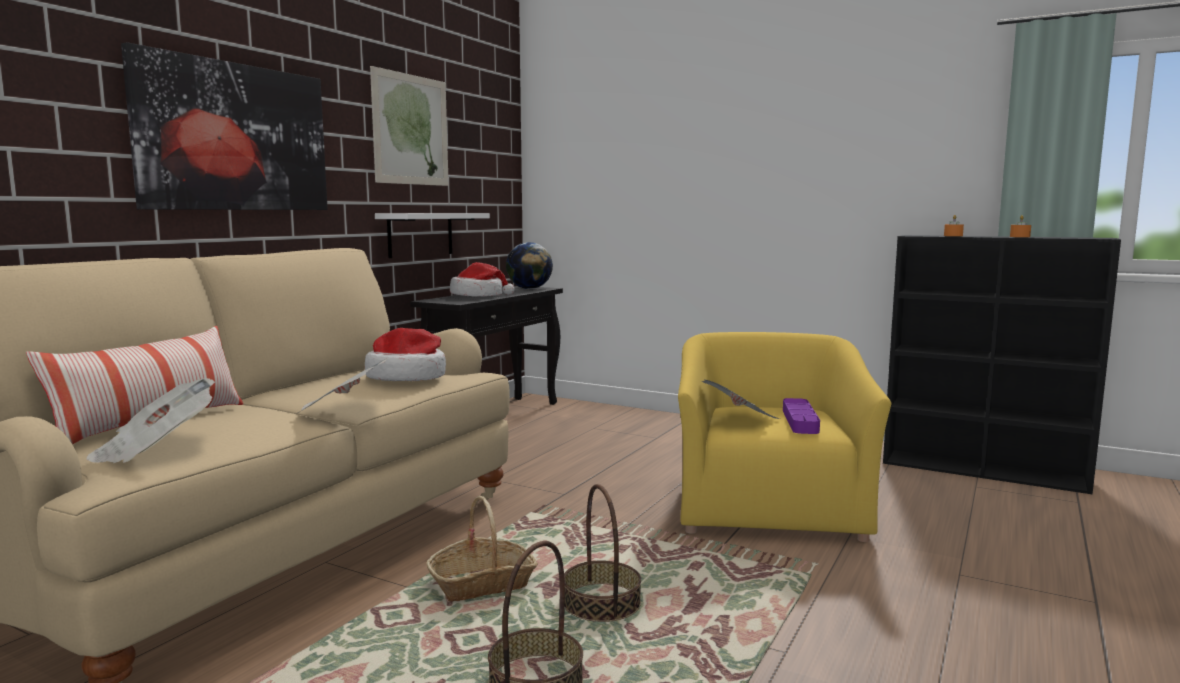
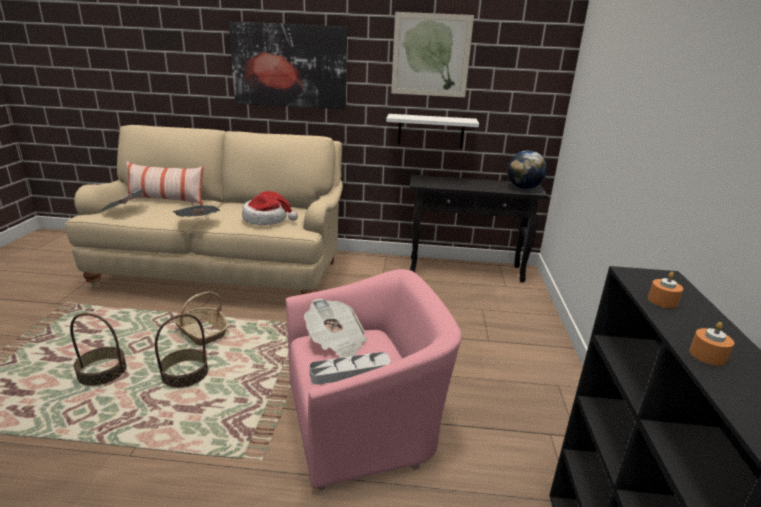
camera: 65 degrees right, 15 degrees up
(478, 296) = (460, 183): hat -> none
(768, 508) = (363, 422): yellow armchair -> pink armchair
(800, 421) = (350, 372): purple tray -> grey tray

